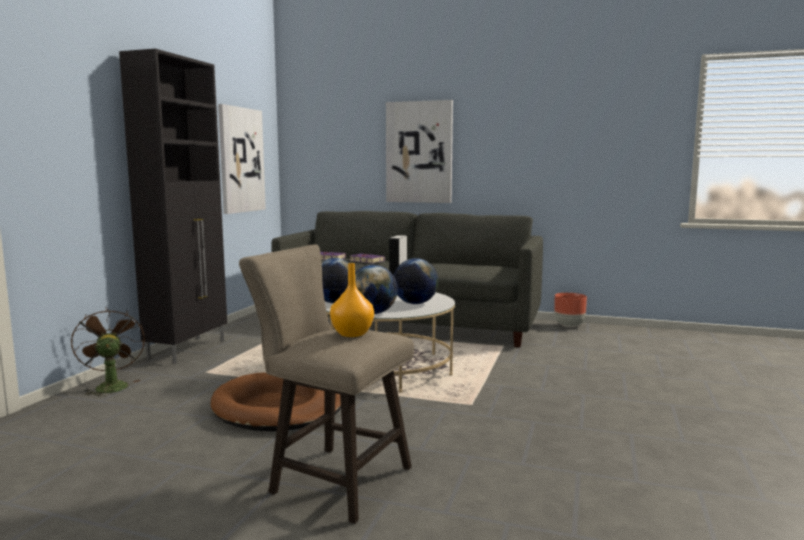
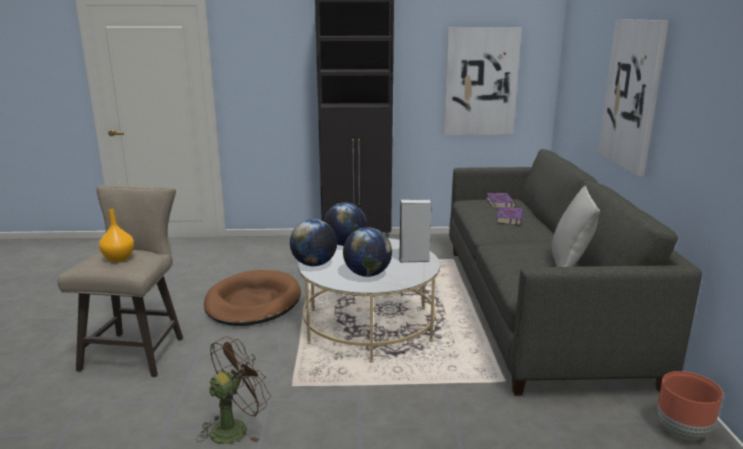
camera: 70 degrees right, 10 degrees up
(110, 386) = (271, 244): brown fan -> brown fan (235, 427)
(468, 264) = (569, 266): none -> grey pillow

